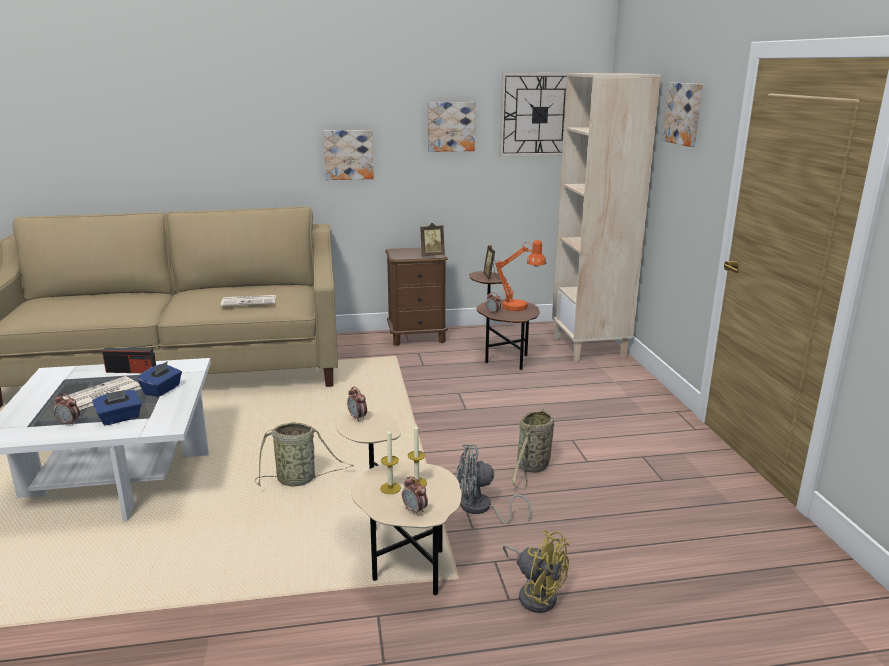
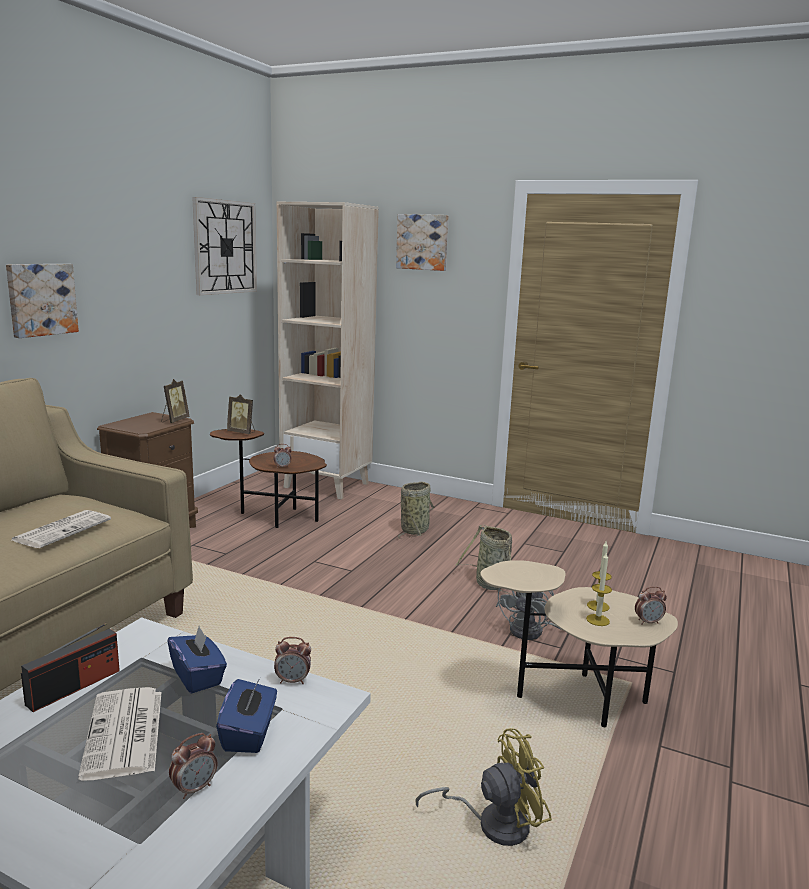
camera: 55 degrees left, 5 degrees down
(299, 479) = (368, 708): basket -> basket (415, 530)
(357, 418) = (503, 573): alarm clock -> alarm clock (293, 681)
(451, 126) = (151, 259): picture -> none
(520, 307) = (292, 456): orange table lamp -> none
(535, 593) = (673, 657): yellow fan -> yellow fan (493, 823)

